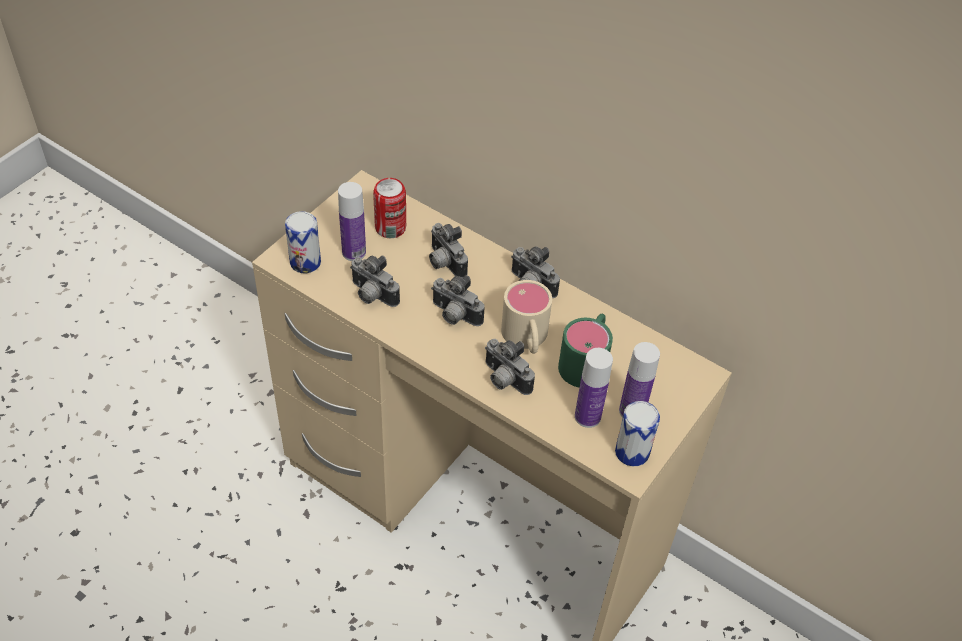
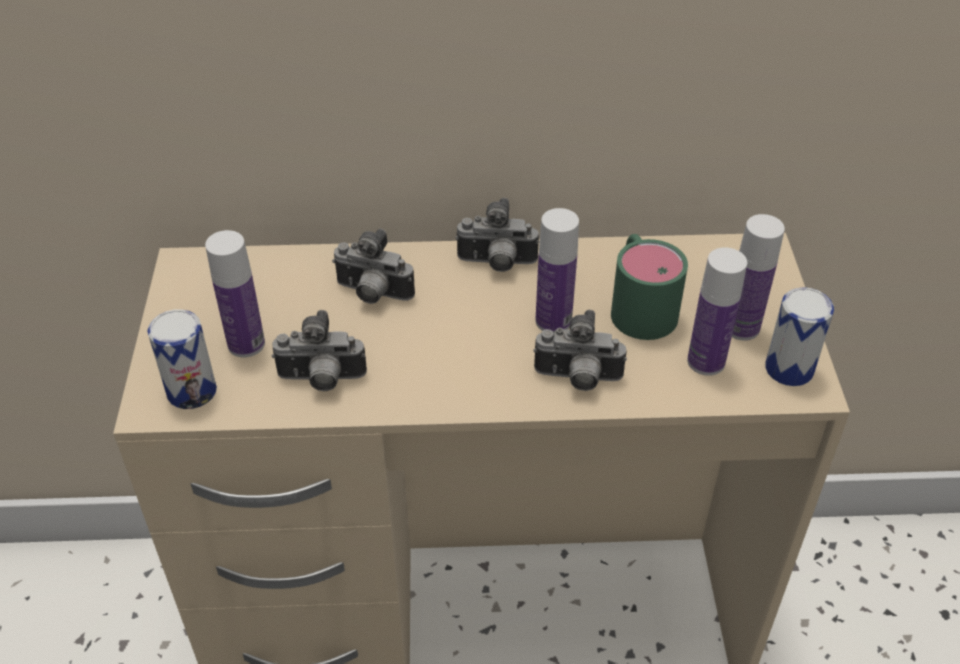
camera: 35 degrees left, 5 degrees down
(390, 228) = (265, 292): can -> none
(454, 316) = (446, 344): camera -> none
(526, 339) = (553, 321): beige mug -> bottle

